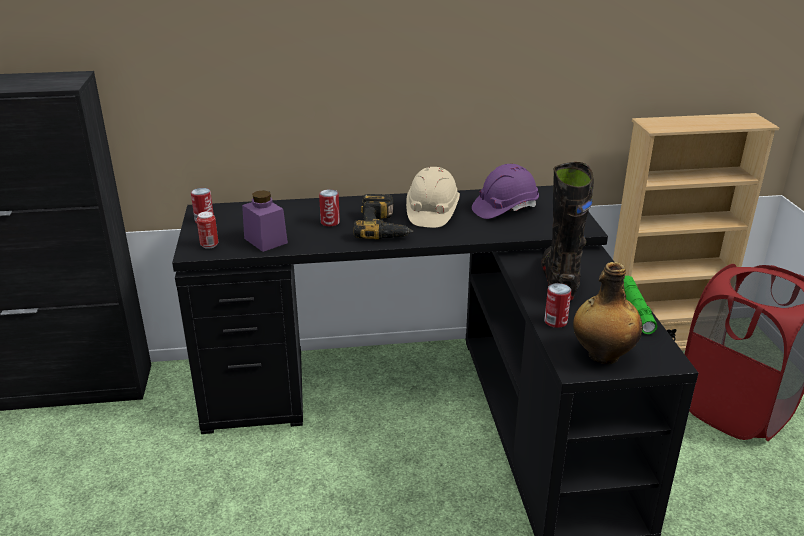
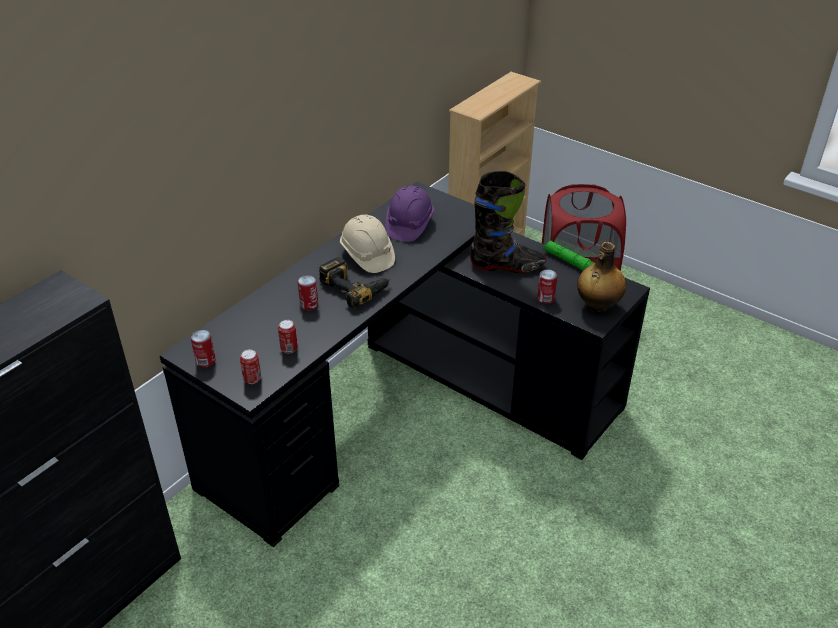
camera: 45 degrees left, 10 degrees up
(265, 240) = (289, 349): purple jar -> can
(559, 280) = (507, 266): black boot -> black boot turned 135 degrees clockwise

